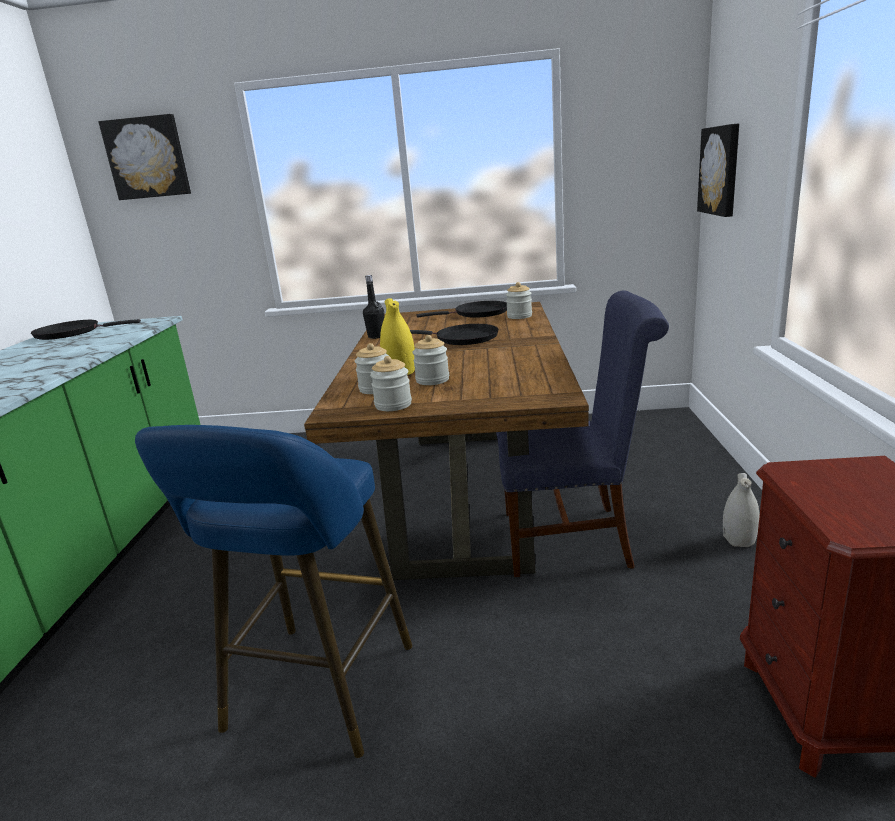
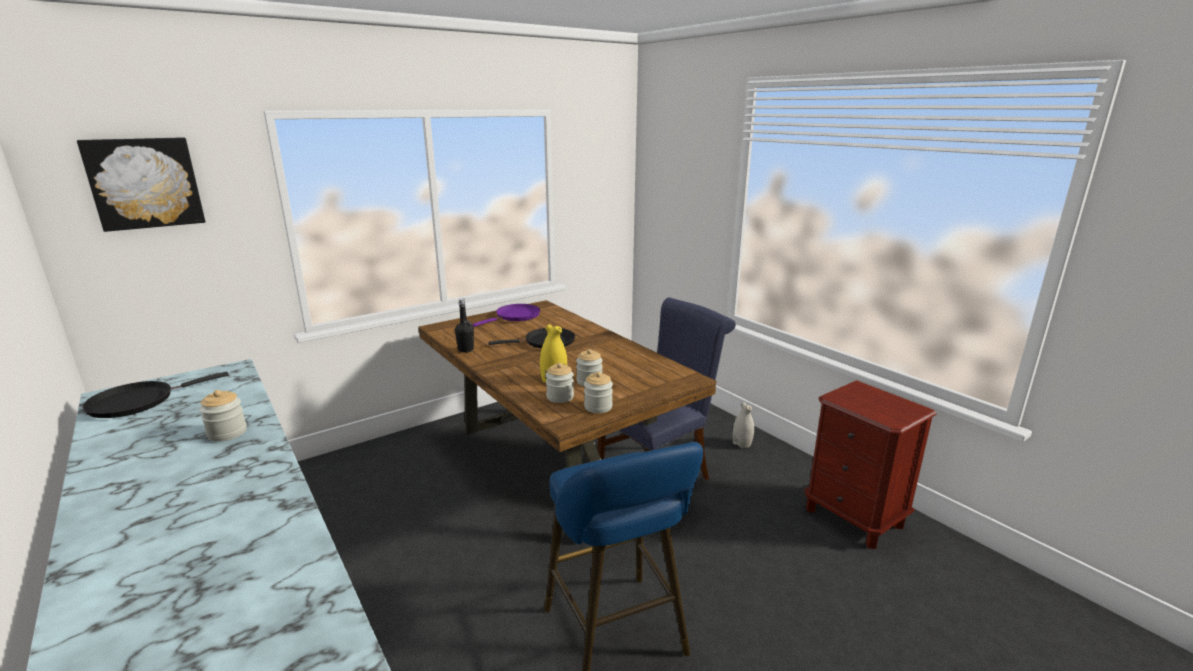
camera: 40 degrees left, 0 degrees up
(478, 313) = (515, 316): black frying pan -> purple frying pan
(519, 316) = (555, 316): jar -> jar (227, 433)
(721, 170) = (660, 203): picture -> none

